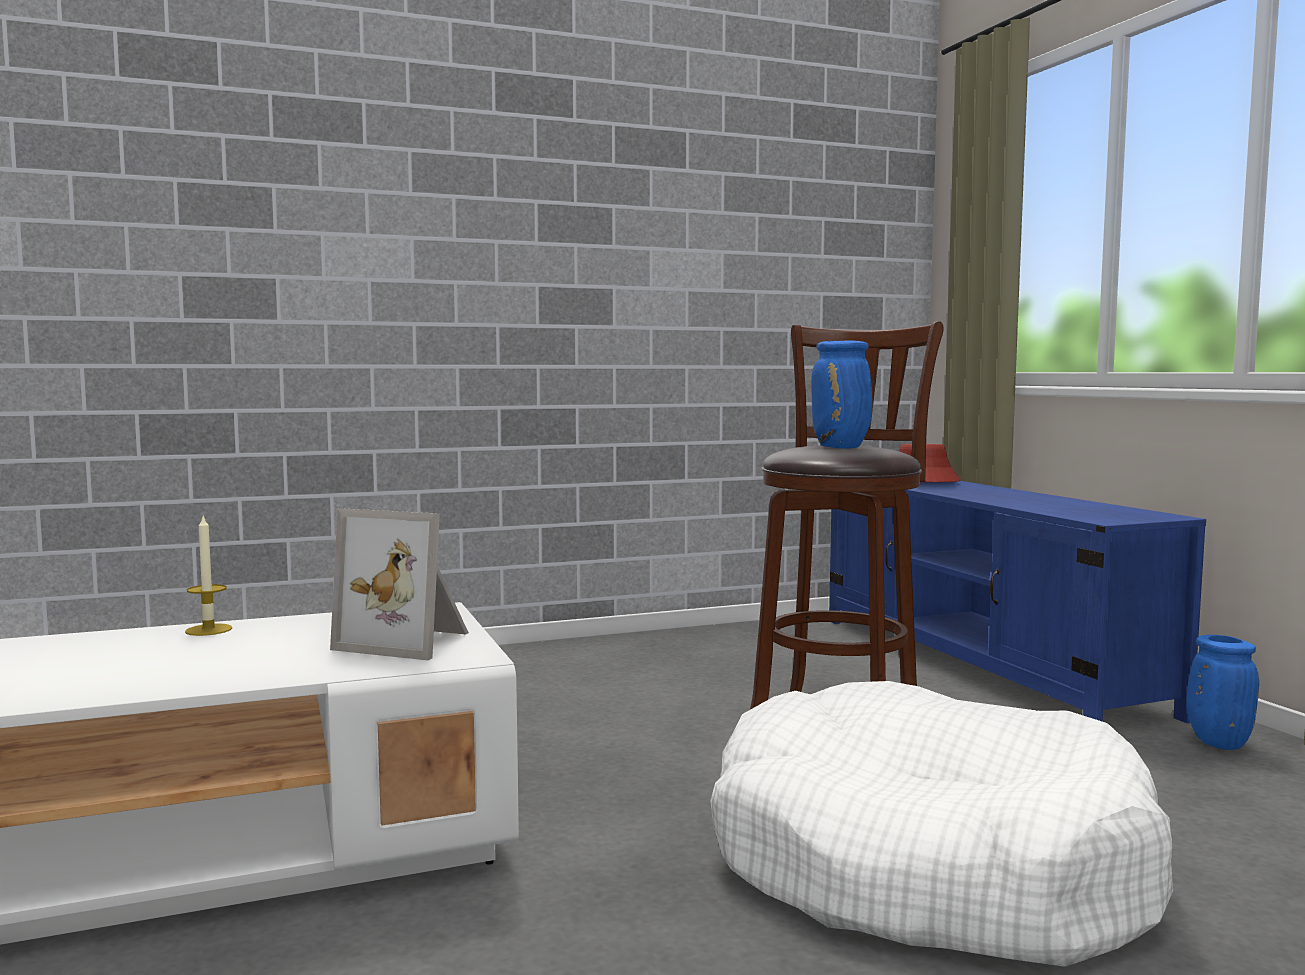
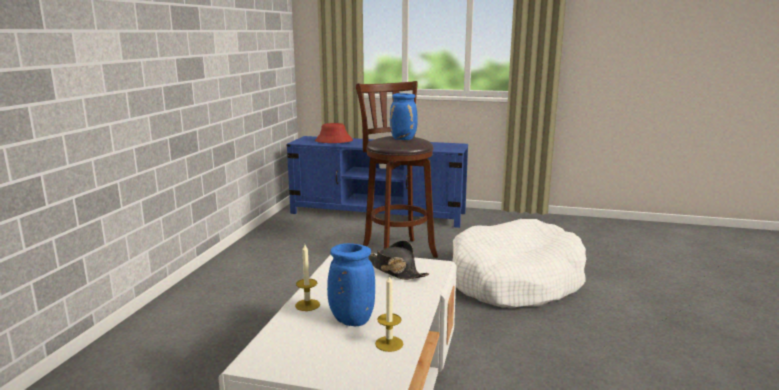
camera: 55 degrees left, 10 degrees up
(82, 689) = (389, 344): none -> candle
(408, 641) = (395, 270): picture frame -> black hat
(1216, 743) = (482, 217): blue vase -> blue vase (350, 320)

